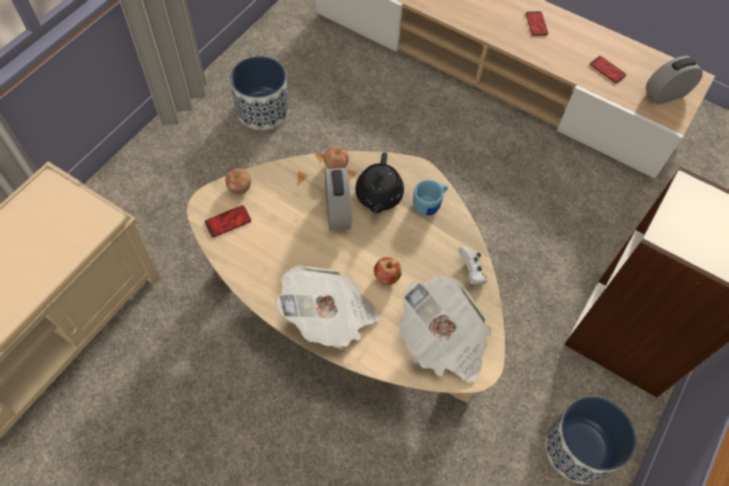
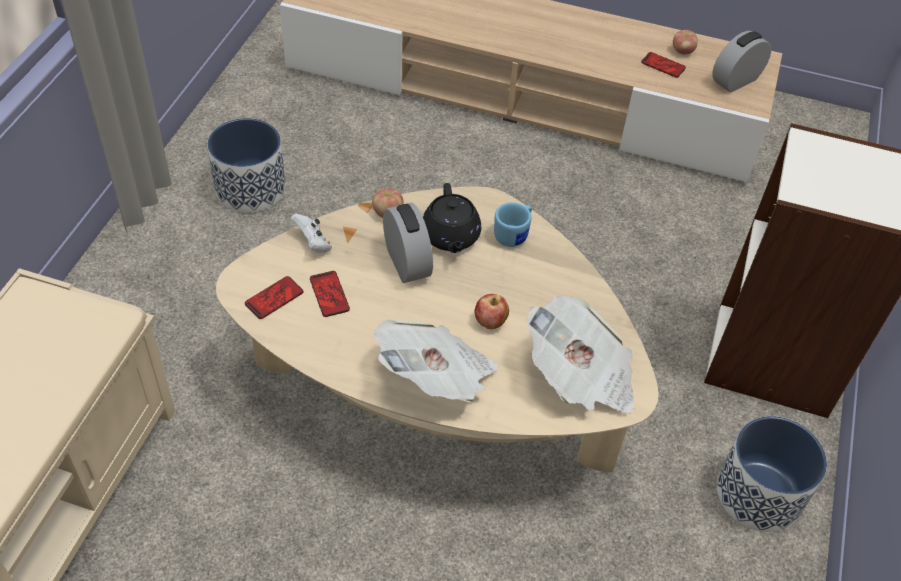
camera: 15 degrees left, 10 degrees down
(240, 188) = (276, 258): apple -> apple (682, 51)
(471, 272) = (587, 297): white game controller -> white game controller (313, 243)
(536, 24) = (566, 30): phone -> phone (329, 294)

